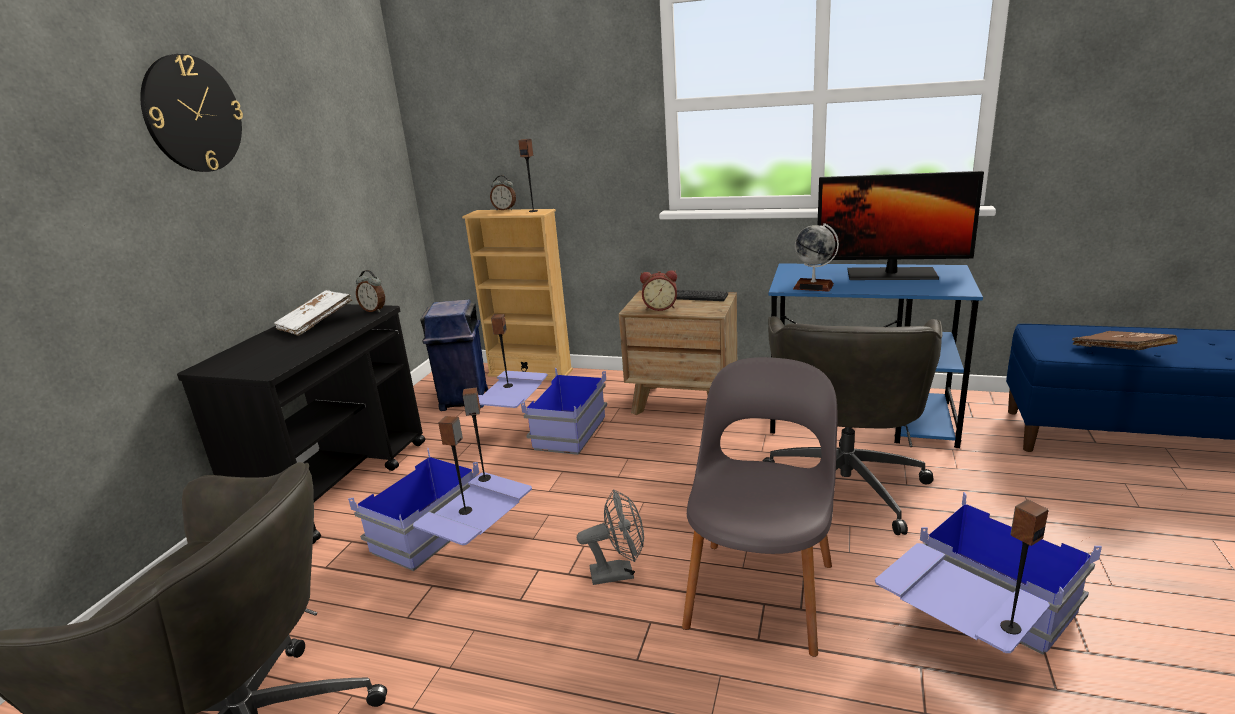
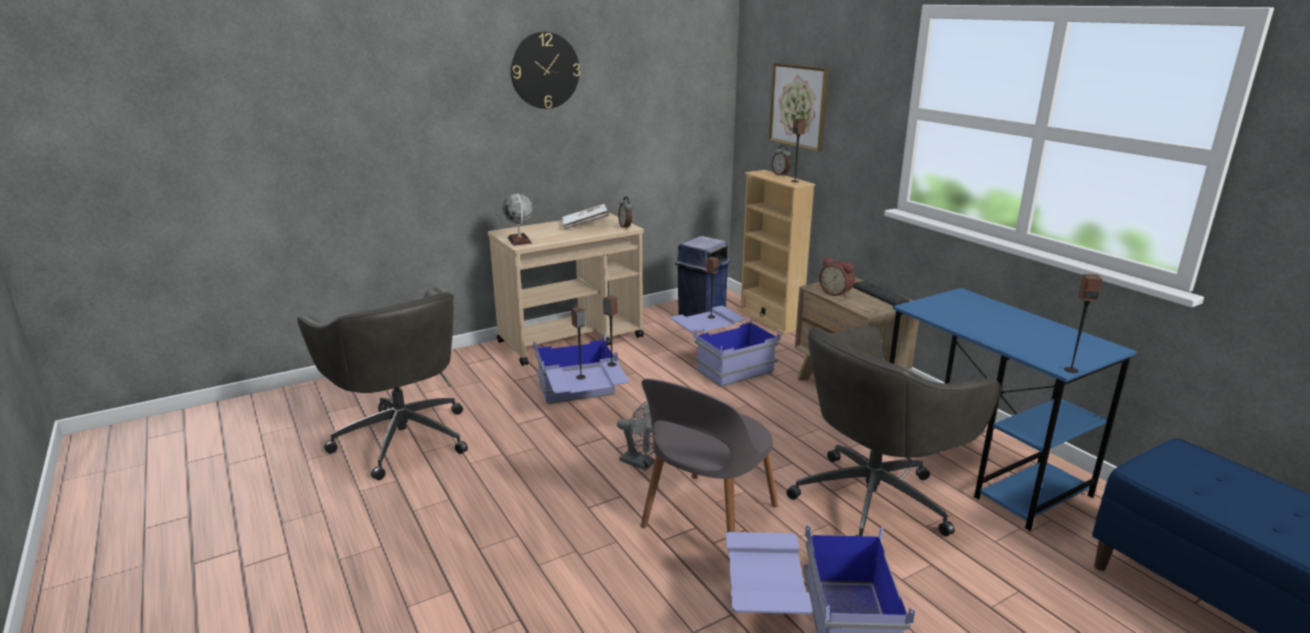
camera: 40 degrees right, 0 degrees up
(338, 482) = (572, 339): black cart -> beige cart
(509, 128) = (798, 106): none -> picture
(761, 589) = (707, 519): grey chair -> grey chair turned 150 degrees clockwise
(813, 286) = (938, 315): globe -> globe (519, 240)
(891, 274) = (1034, 331): monitor -> none
(1010, 627) = (758, 602): speaker -> speaker (1071, 370)
(1120, 353) = (1225, 506): brown book -> none

